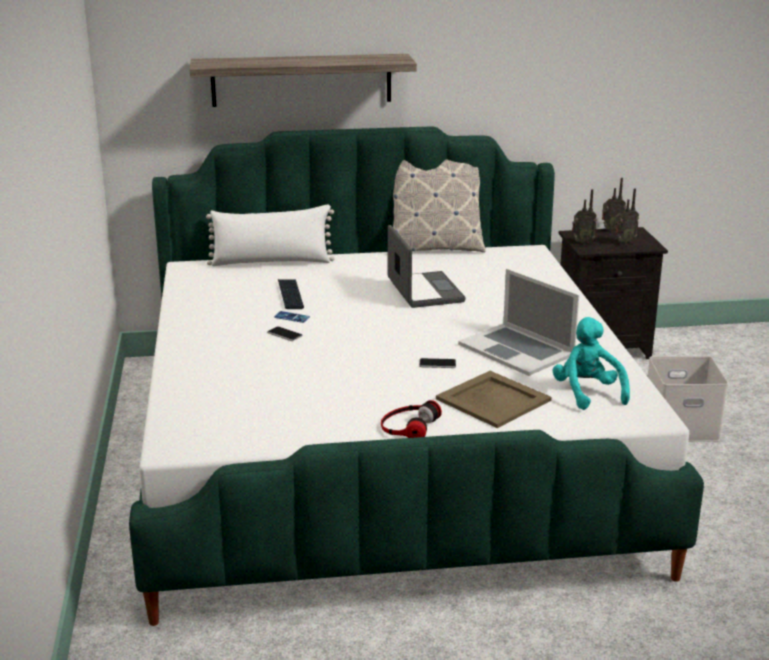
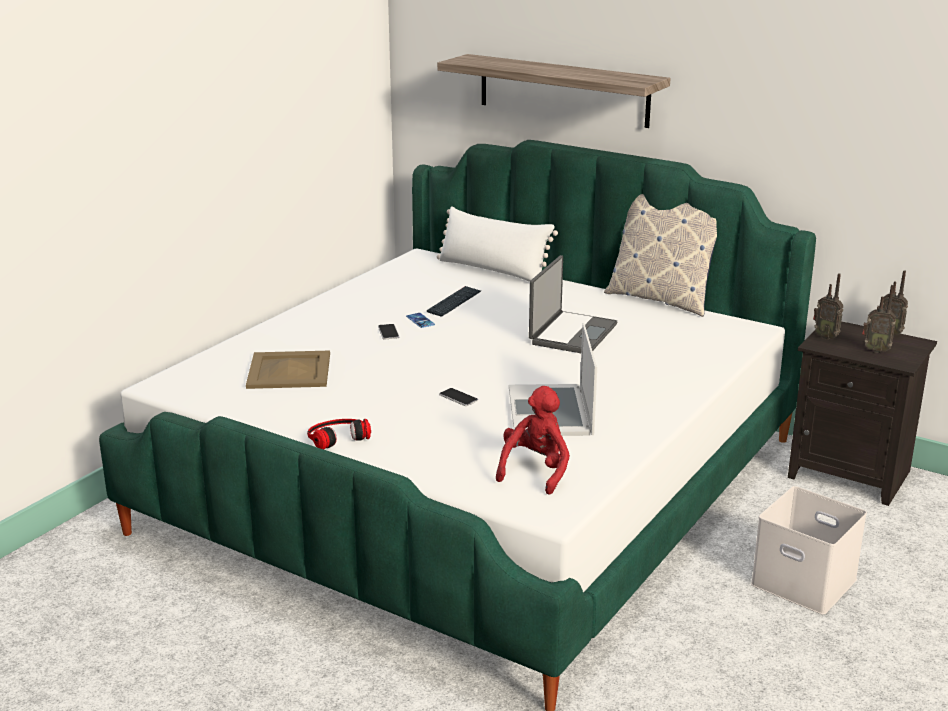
camera: 40 degrees right, 0 degrees up
(493, 399) = (445, 443): beige tray -> beige tray (290, 370)
(587, 393) = (535, 471): turquoise plush toy -> red plush toy

